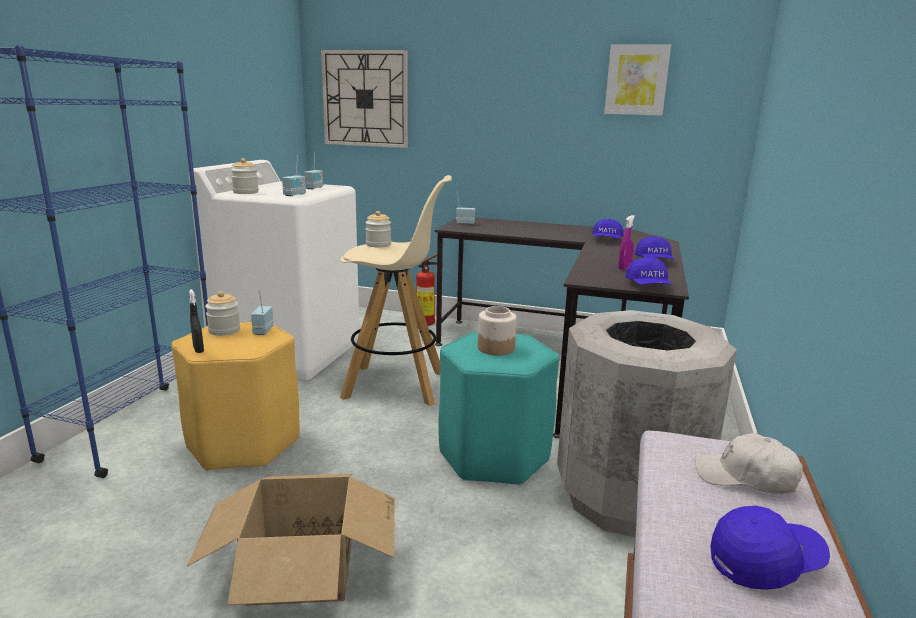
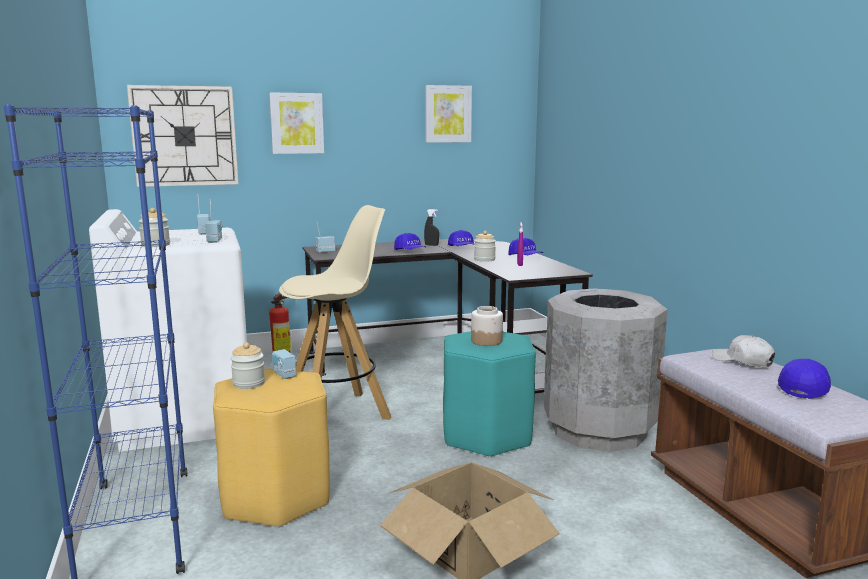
camera: 35 degrees left, 5 degrees down
(198, 350) = (263, 401): black spray bottle -> black spray bottle (431, 245)
(378, 245) = (308, 279): jar -> jar (484, 259)
(465, 88) = (297, 123): none -> picture
(648, 286) = (559, 272): blue cap -> blue cap (410, 251)
(745, 477) = (743, 361): white cap -> white cap turned 60 degrees clockwise

